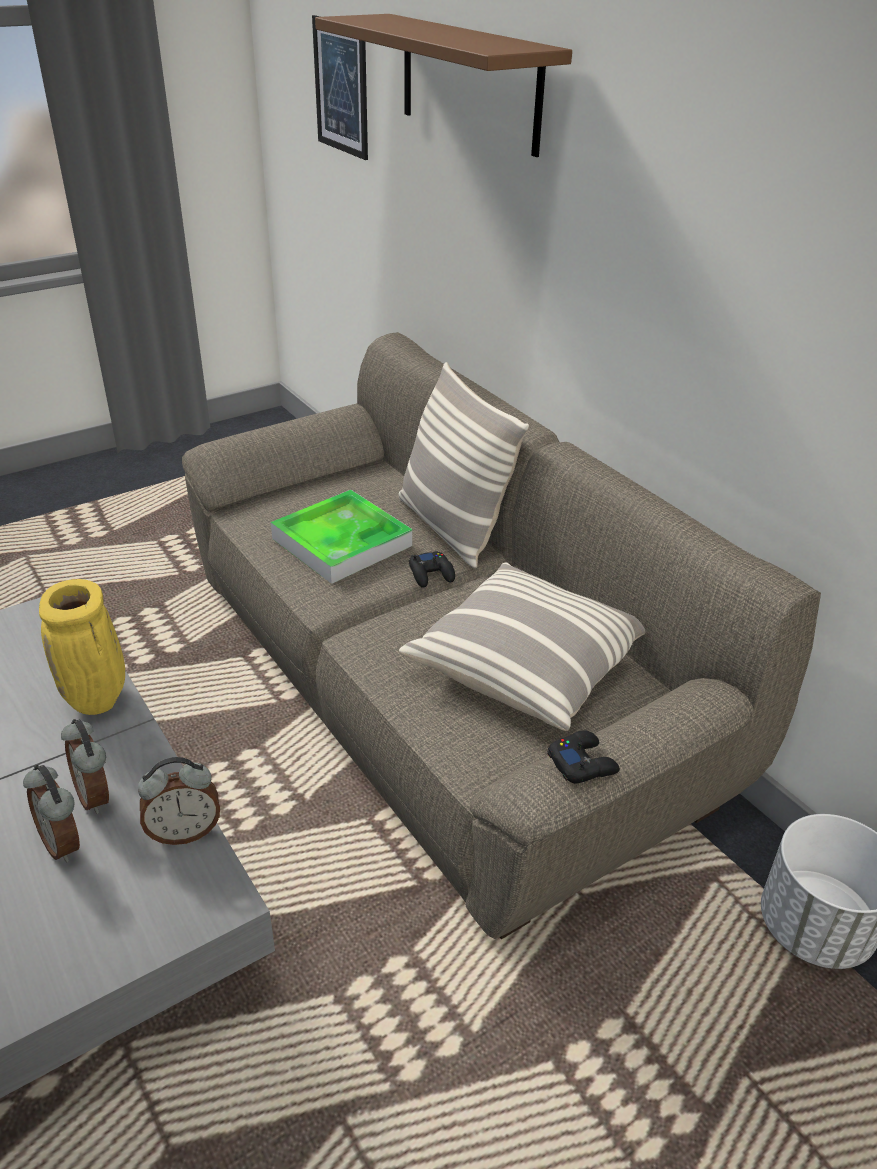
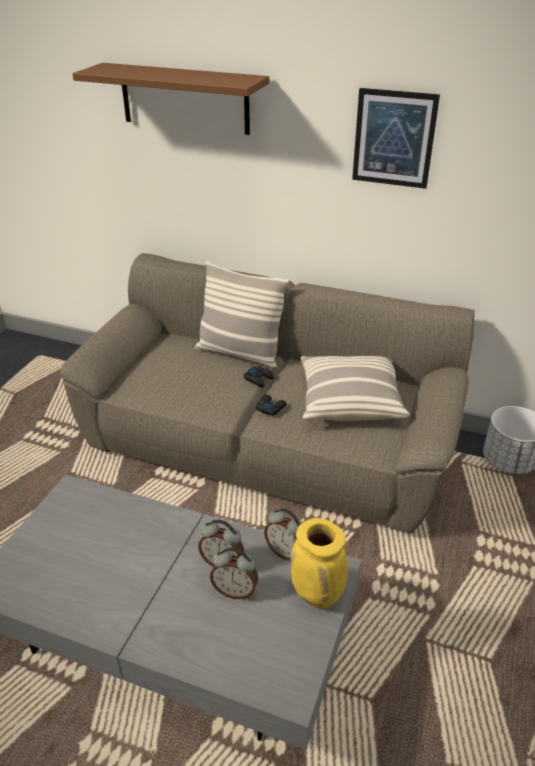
camera: 35 degrees left, 0 degrees up
(98, 700) = (162, 521): yellow vase -> yellow vase (318, 595)
(185, 832) = (285, 552): alarm clock -> alarm clock turned 90 degrees clockwise
(341, 87) = (55, 110): picture -> picture (394, 139)
(342, 542) = (195, 383): tray -> none
(582, 763) = (438, 424): black game controller -> black game controller (270, 408)

